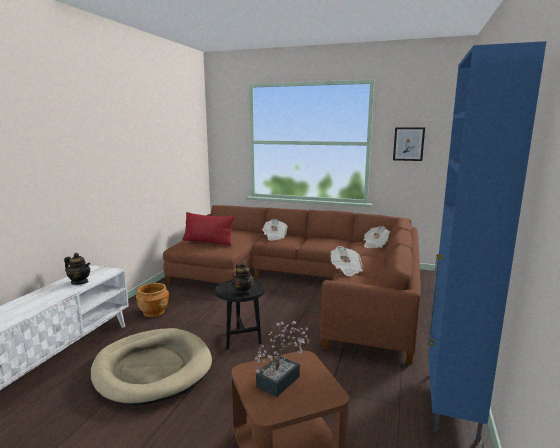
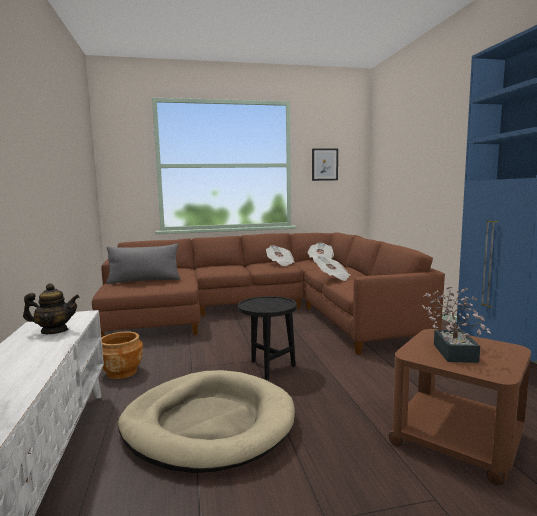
camera: 30 degrees left, 5 degrees down
(208, 242) = (144, 280): red pillow -> grey pillow
(243, 292) = (278, 305): teapot -> none
(274, 237) = (215, 267): newspaper -> newspaper (280, 263)

